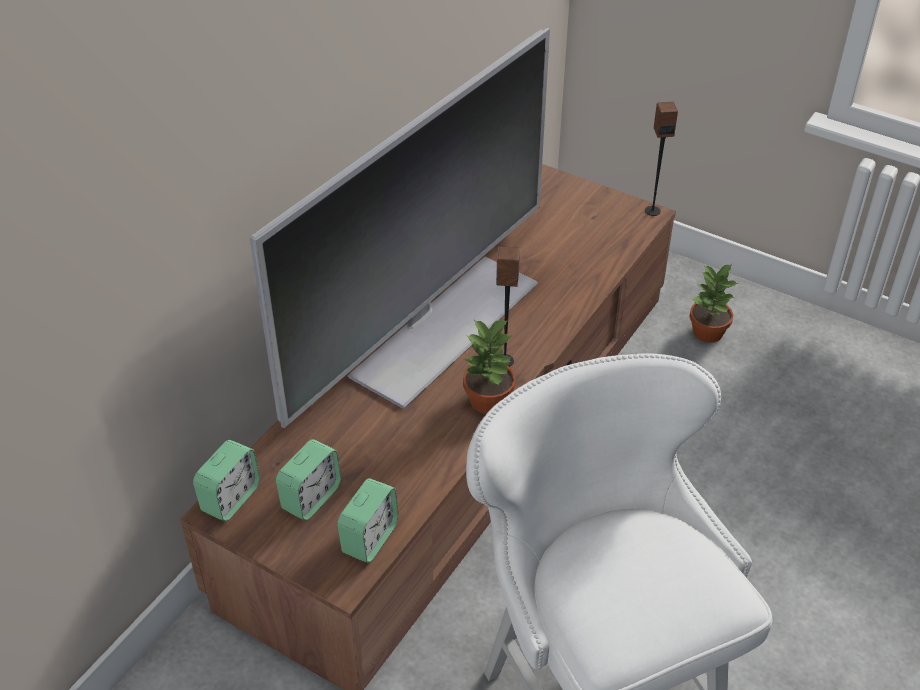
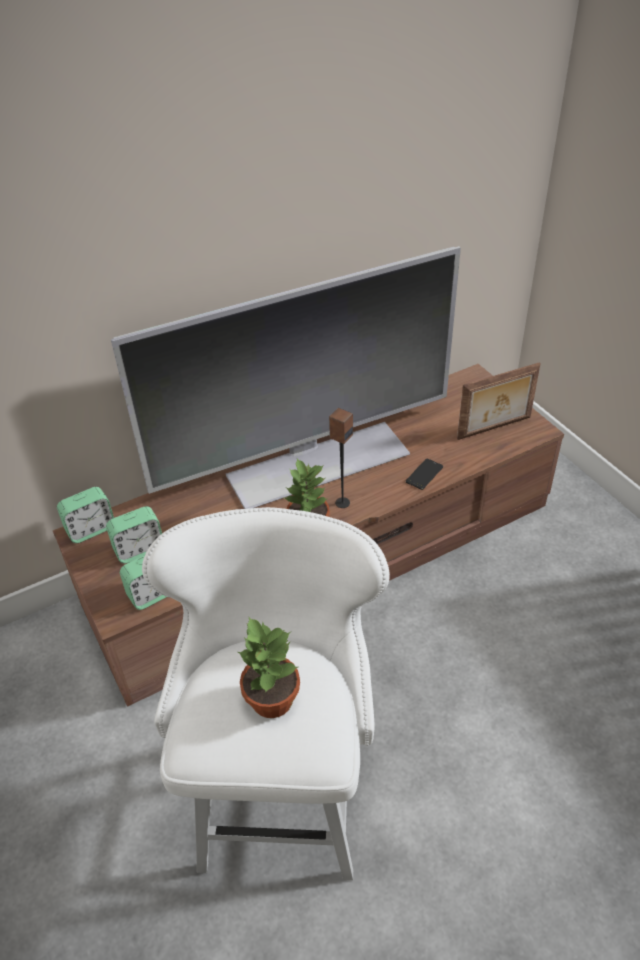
camera: 30 degrees right, 0 degrees up
(568, 300) = (424, 474): none -> phone
(604, 227) = (494, 429): none -> picture frame
(652, 211) = (544, 428): speaker -> none
(707, 332) = (569, 544): potted plant -> potted plant (271, 699)

